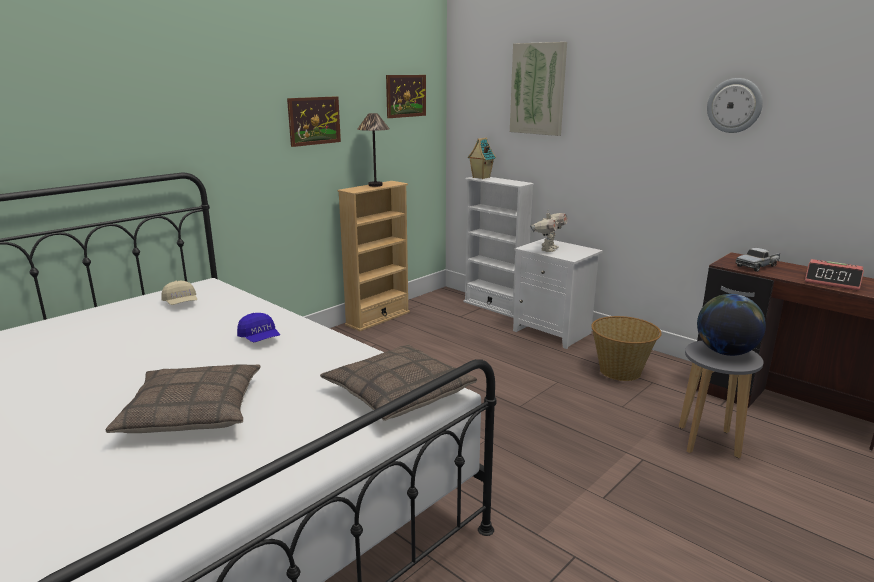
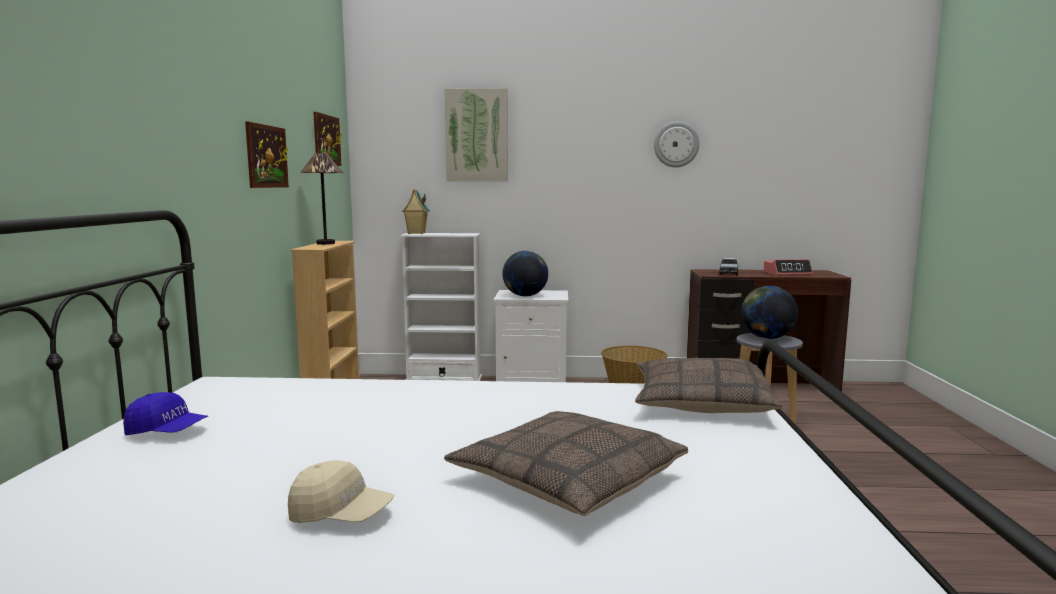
camera: 40 degrees left, 10 degrees down
(181, 303) = (232, 406): beige cap -> beige cap (341, 515)
(260, 339) = (448, 406): blue cap -> blue cap (167, 432)
(548, 249) = (525, 296): toy robot -> globe

